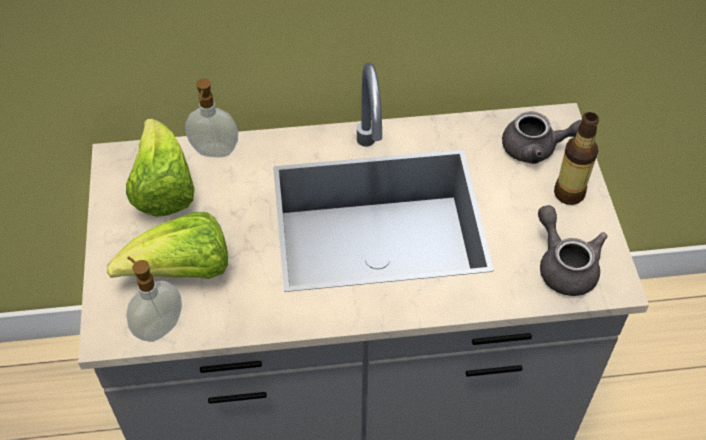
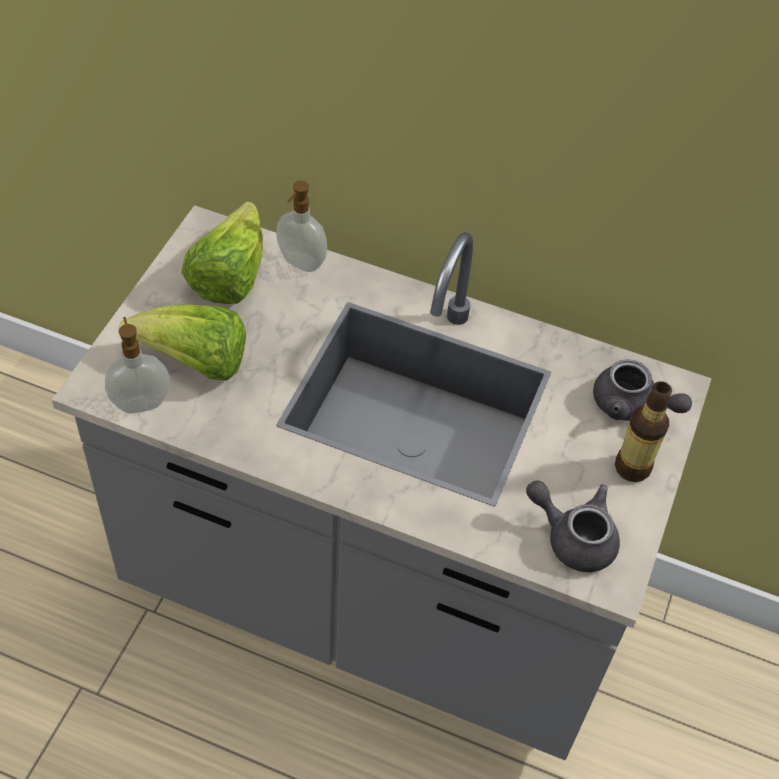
camera: 25 degrees right, 0 degrees up
(564, 265) = (573, 537): grey teapot -> grey teapot turned 60 degrees counterclockwise

